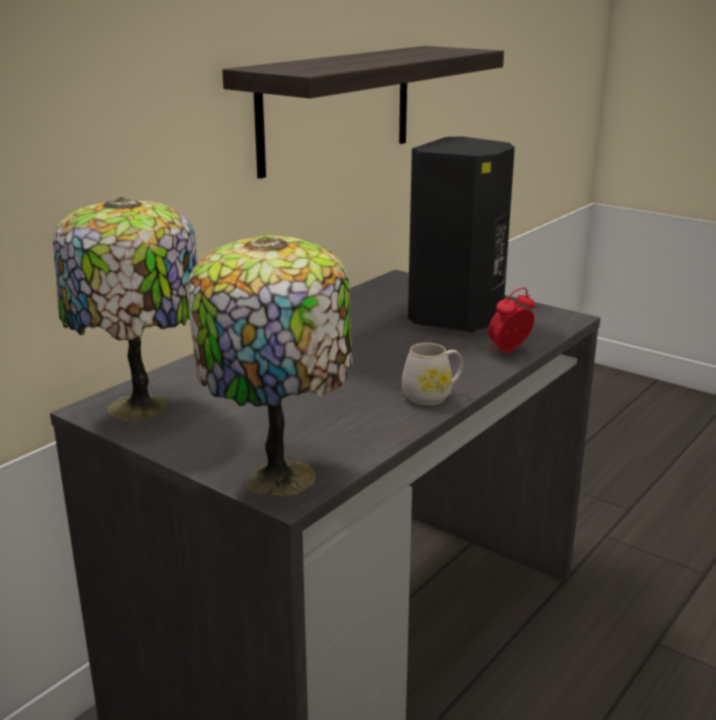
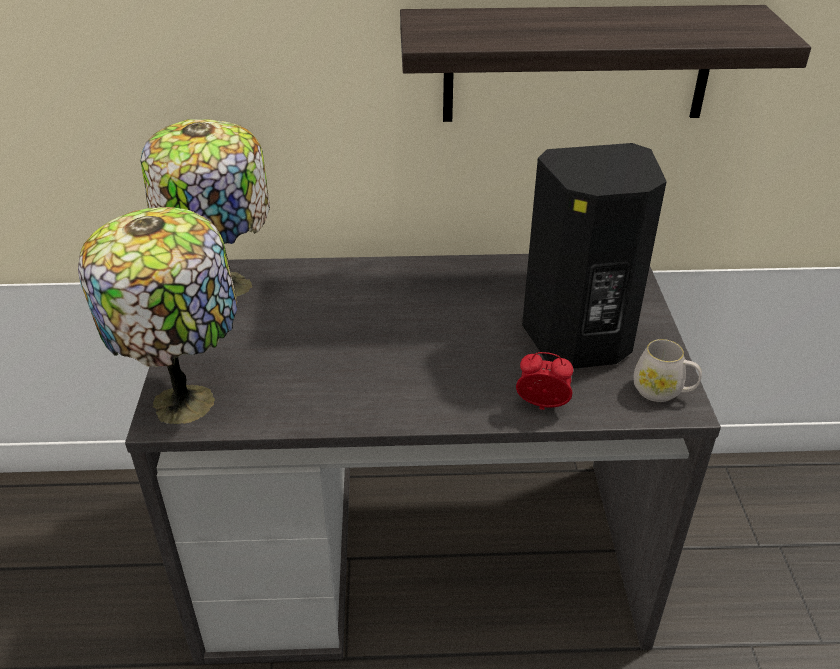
camera: 50 degrees right, 15 degrees up
(432, 396) = (394, 407): white mug -> white mug (663, 391)

